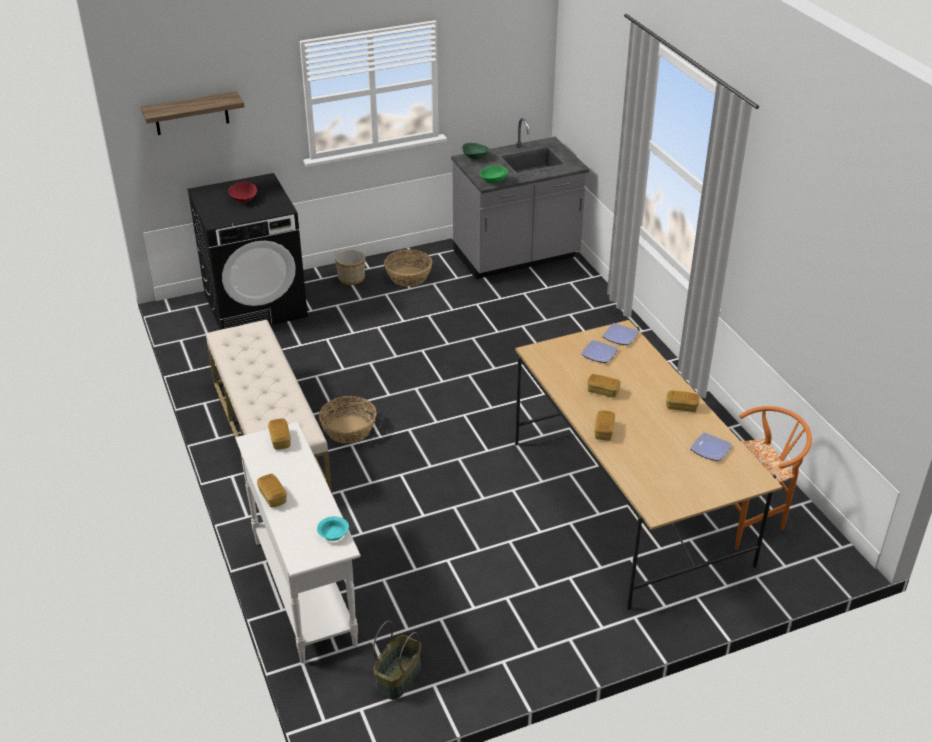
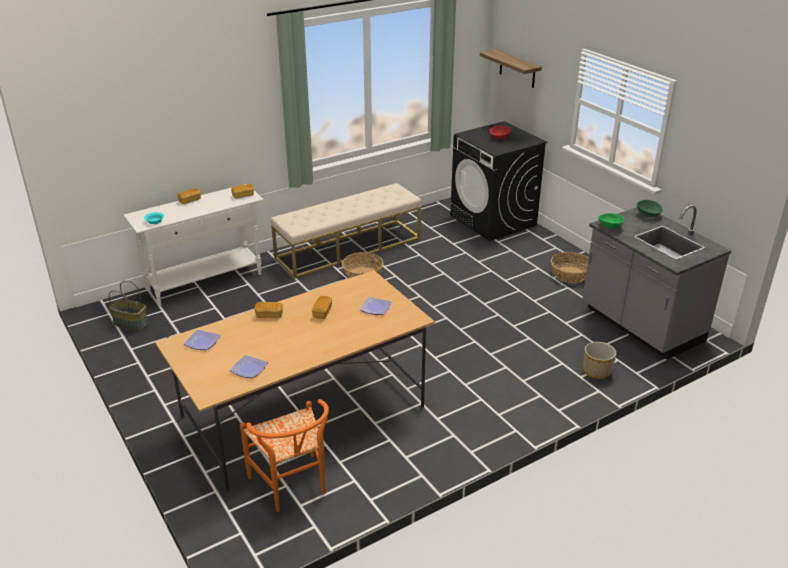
camera: 80 degrees right, 5 degrees down
(351, 278) = (550, 251): planter -> planter (597, 371)
(619, 336) = (405, 317): plate -> plate (202, 342)
(681, 407) = (306, 353): bread -> none

